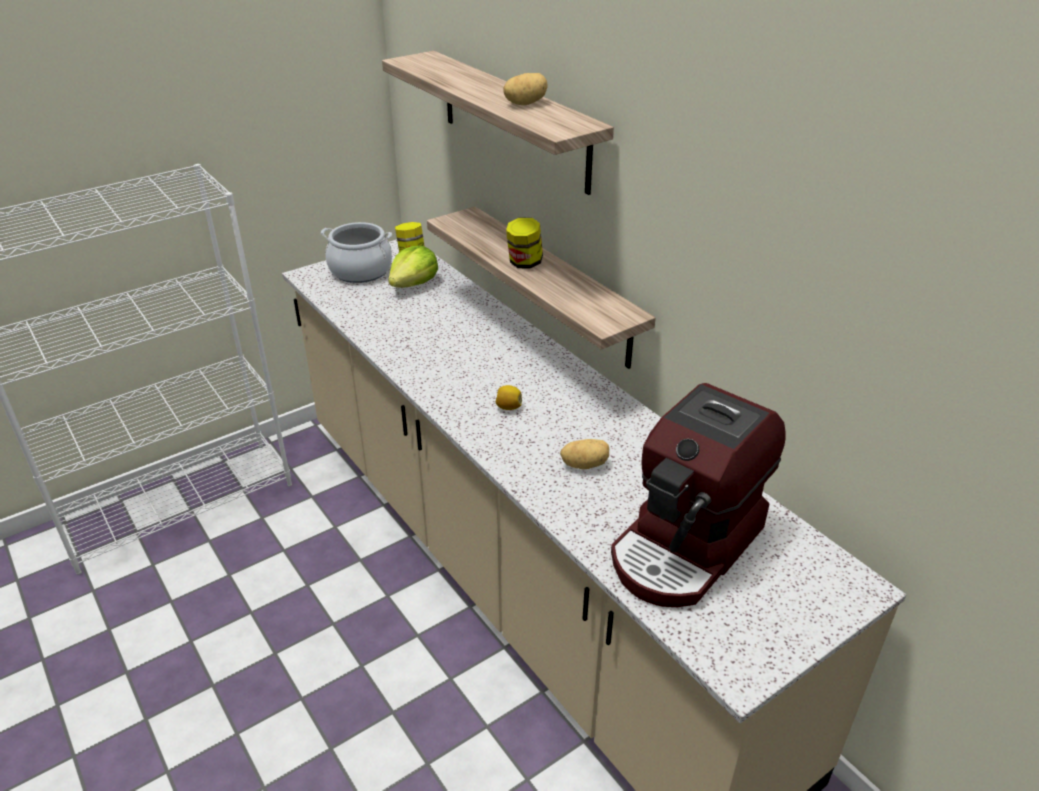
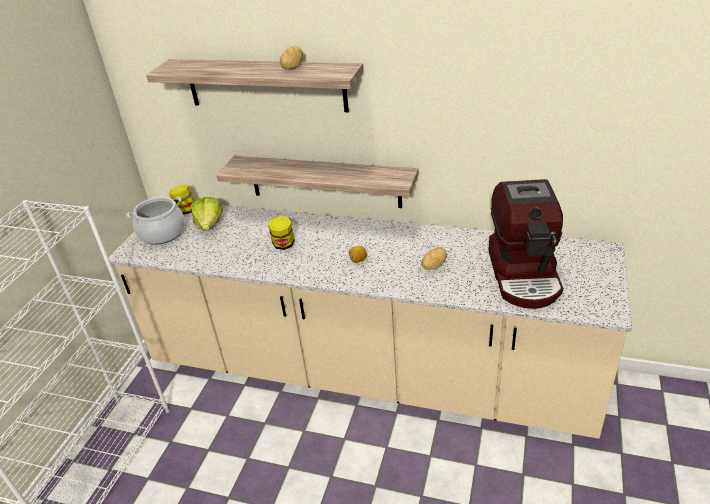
camera: 35 degrees left, 0 degrees up
(524, 263) = (312, 172): jar -> jar (283, 245)

